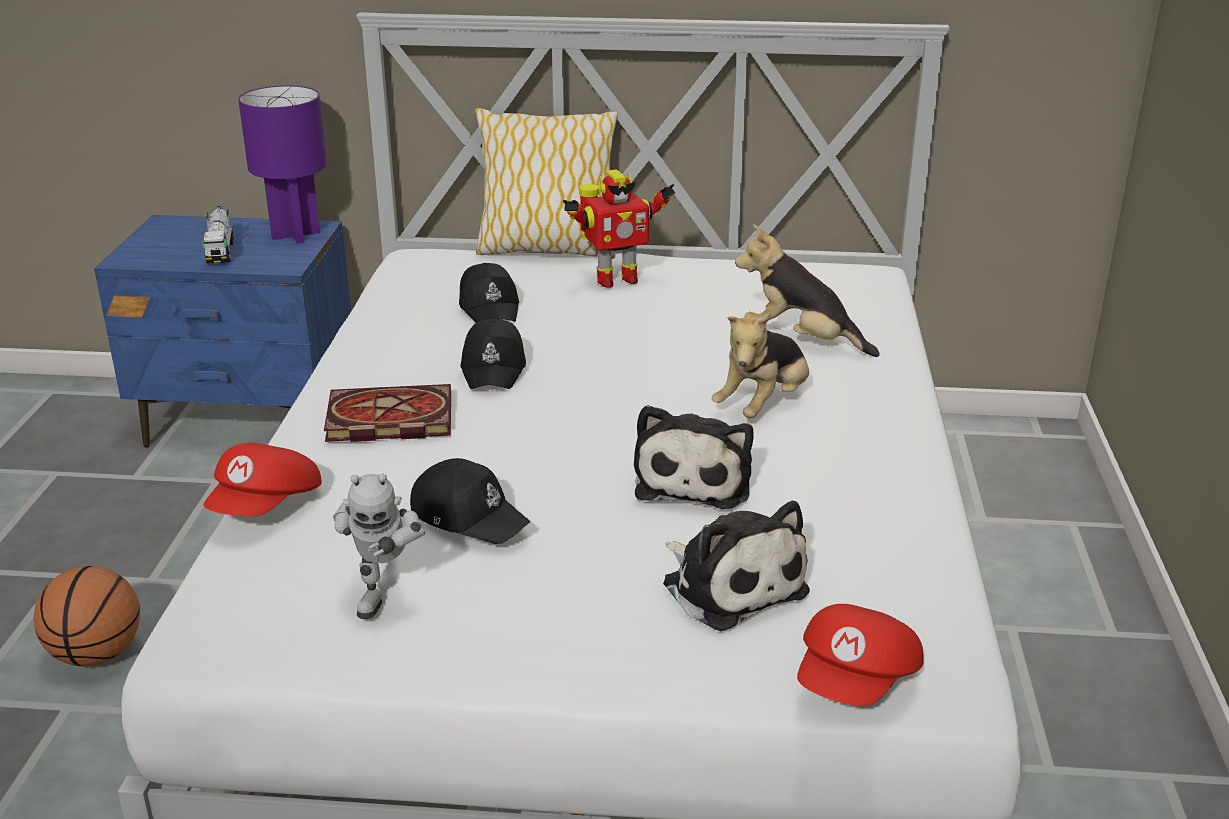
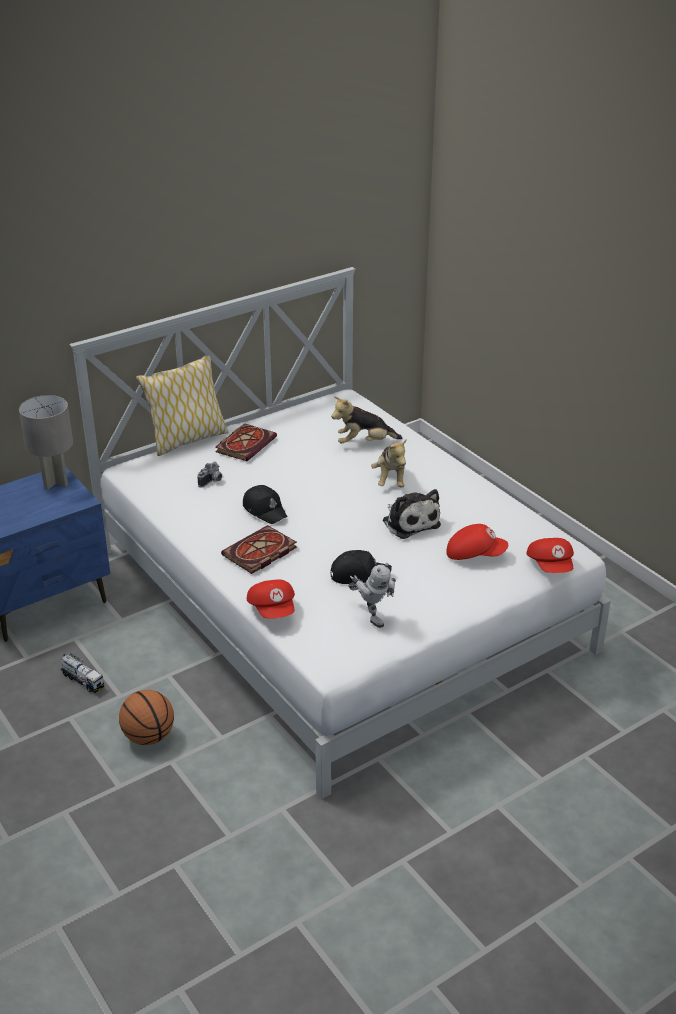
camera: 40 degrees left, 5 degrees up
(220, 251) = (31, 507): toy truck -> toy truck (82, 680)
(295, 235) = (55, 482): purple table lamp -> grey table lamp
(490, 307) = (212, 481): black cap -> camera
(615, 279) = (246, 444): toy robot -> book
(730, 585) = (475, 554): plush toy -> red cap

